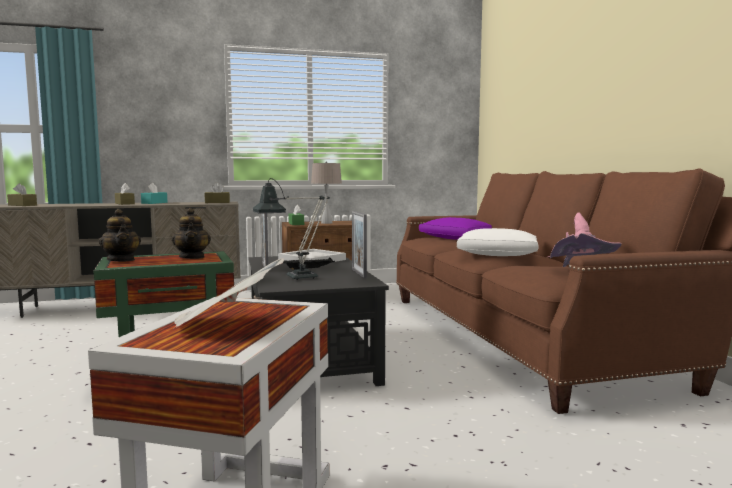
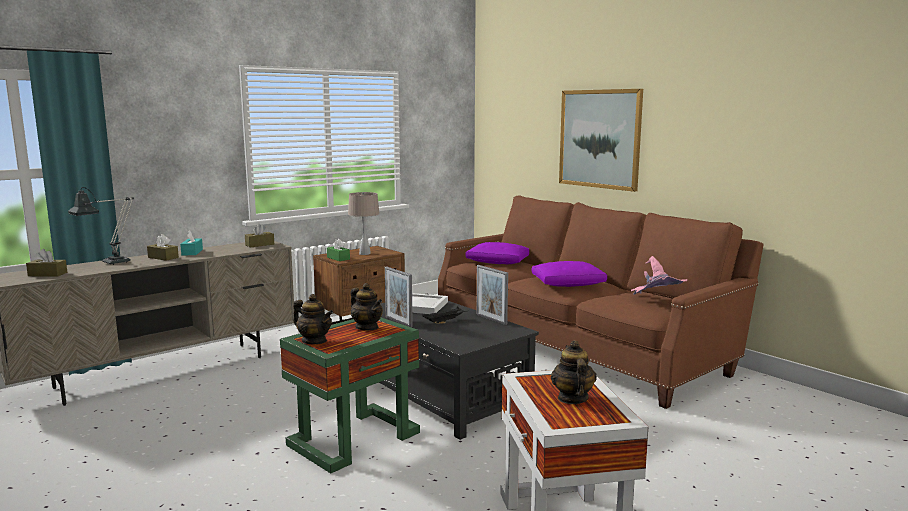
camera: 25 degrees left, 5 degrees up
(225, 324) = (572, 398): newspaper -> teapot
(294, 278) = (452, 333): table lamp -> table lamp (110, 263)
(496, 254) = (567, 284): white pillow -> purple pillow
(578, 98) = (599, 139): none -> picture

